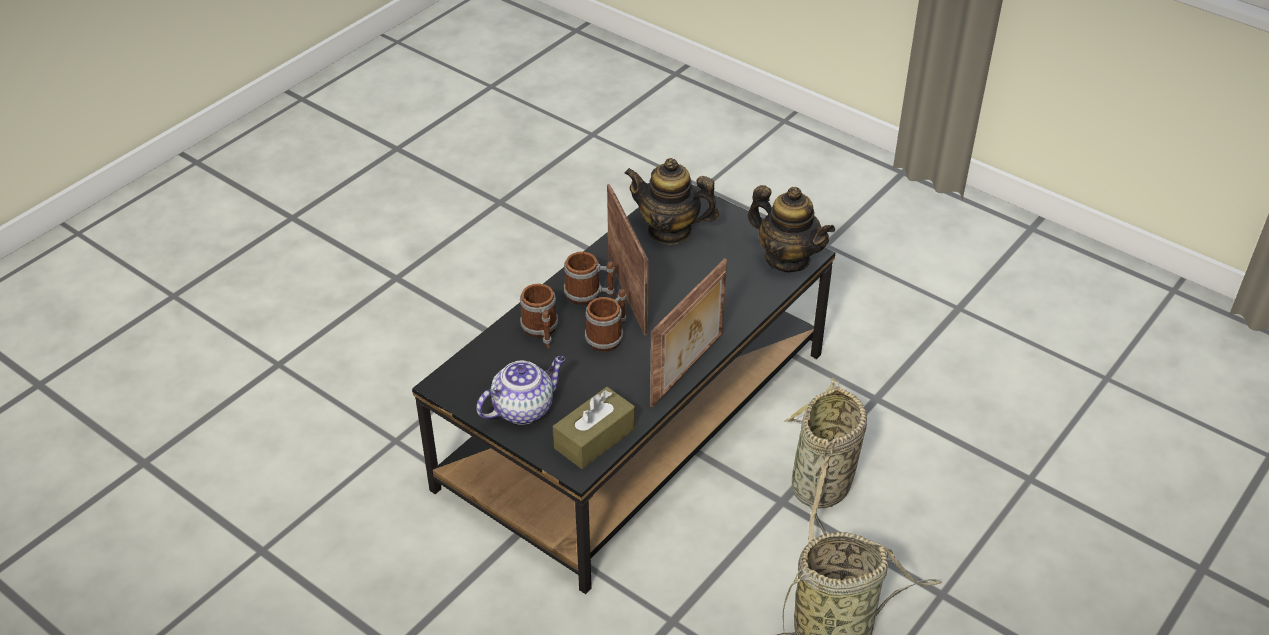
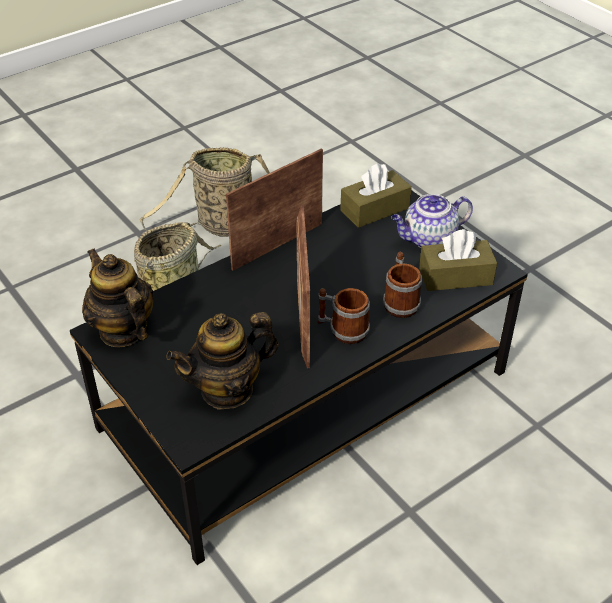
camera: 165 degrees left, 0 degrees up
(488, 369) = (455, 276): none -> brown tissue box
(608, 336) = (337, 286): mug -> none
(670, 230) = (227, 389): teapot -> teapot turned 120 degrees clockwise

